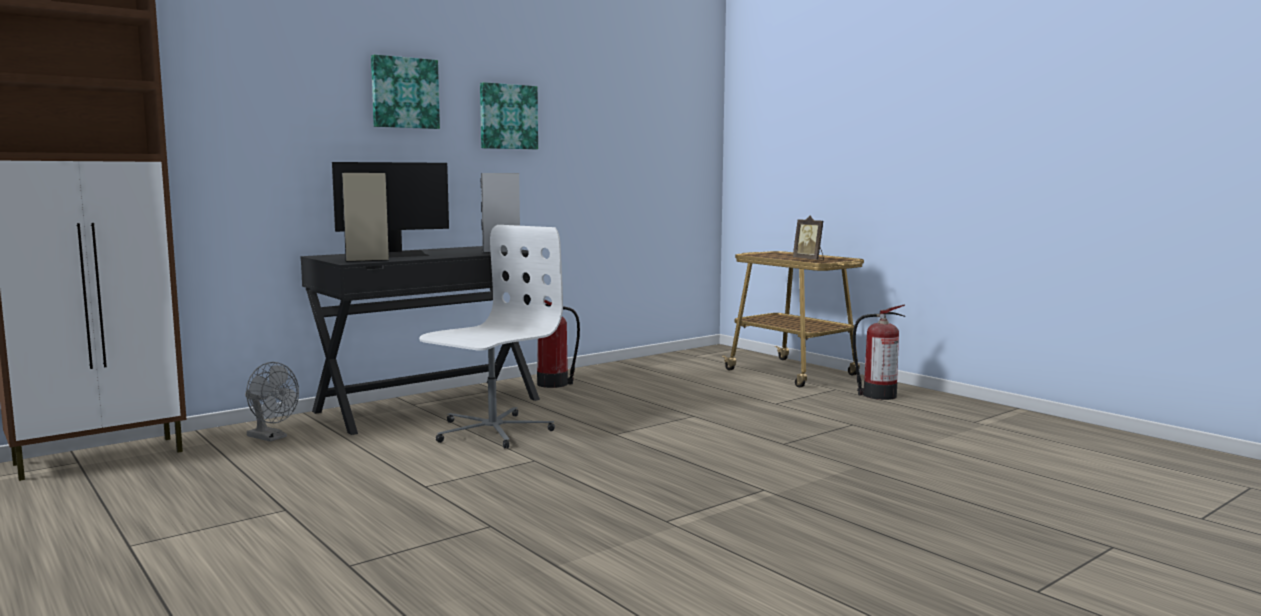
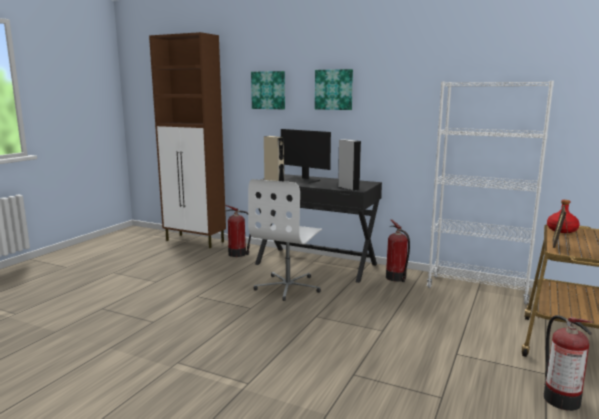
camera: 65 degrees right, 5 degrees up
(271, 437) = (238, 254): grey fan -> fire extinguisher
(491, 431) = (288, 287): white office chair -> white office chair turned 105 degrees clockwise
(507, 117) = (400, 101): picture -> picture (268, 90)
(639, 367) = (477, 289): none -> white bookcase
(761, 254) = (561, 230): none -> red bottle

